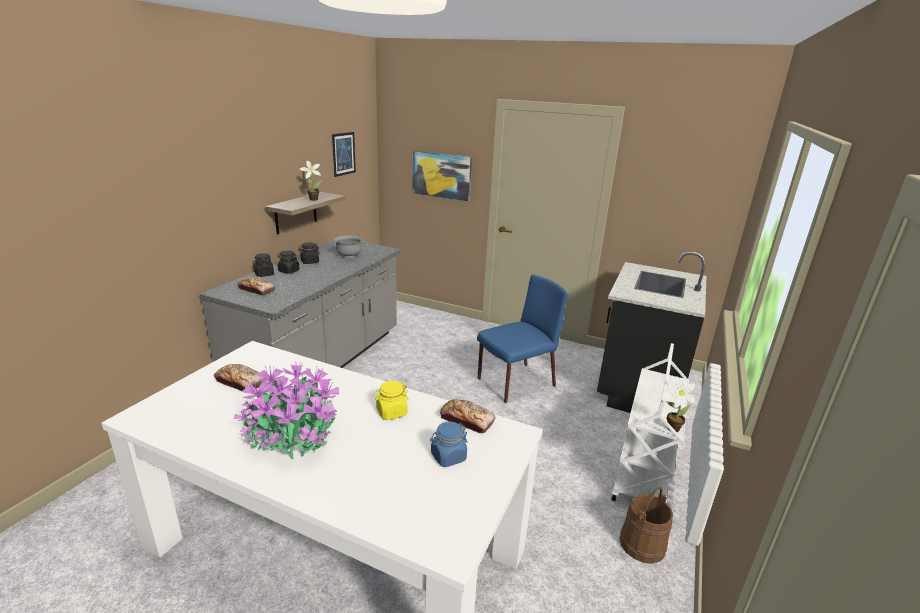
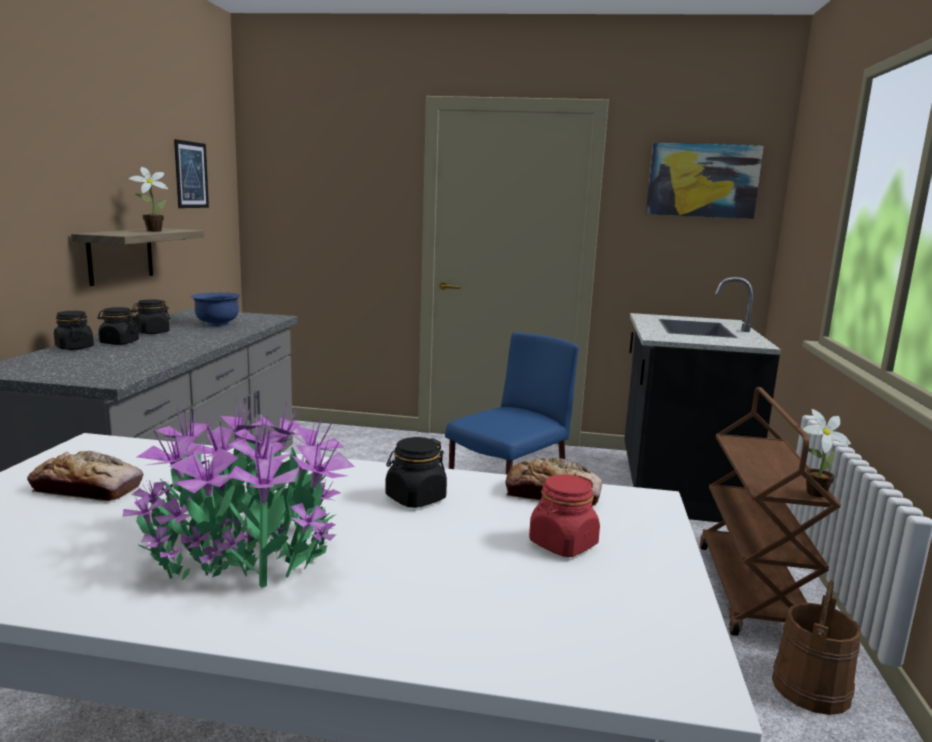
camera: 15 degrees left, 10 degrees down
(257, 290) = (69, 364): bread -> none
(349, 256) = (217, 324): grey bowl -> blue bowl
(391, 412) = (415, 498): yellow jar -> black jar
(441, 175) = (345, 213): picture -> picture (702, 180)
(448, 457) = (562, 544): blue jar -> red jar
(643, 474) = (751, 592): white cart -> brown cart

